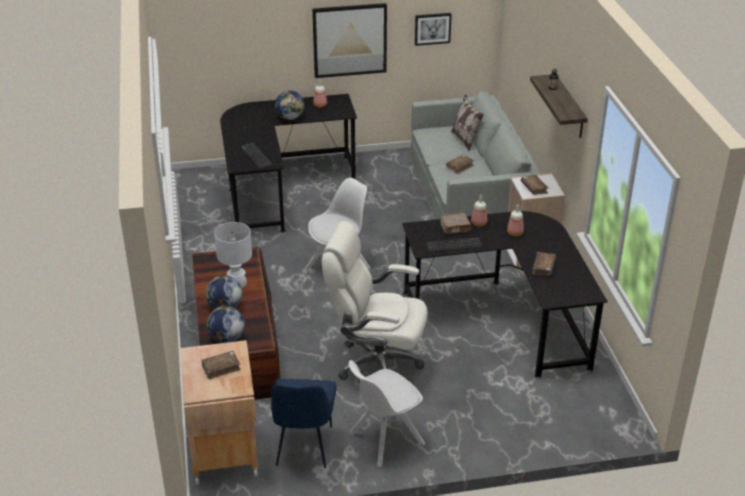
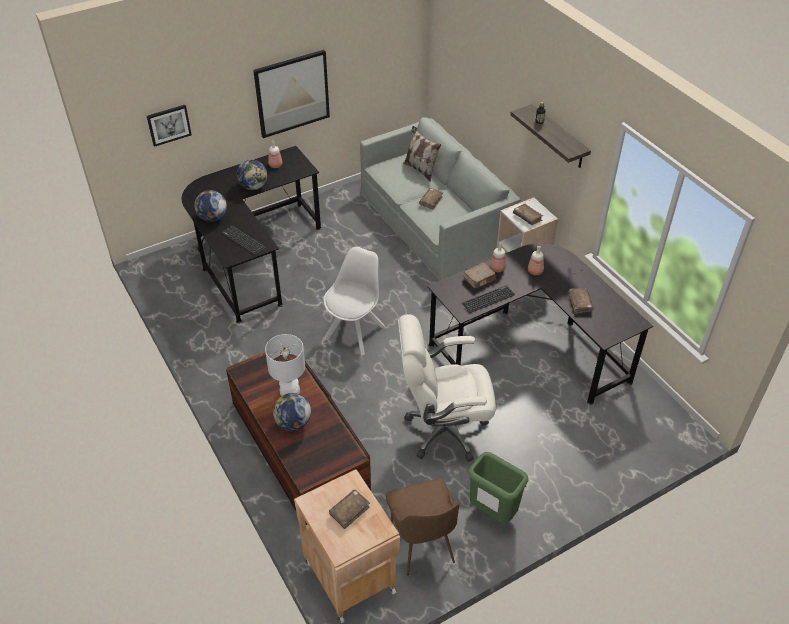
camera: 20 degrees left, 10 degrees up
(226, 339) = (314, 460): globe -> globe (212, 218)
(304, 446) = (423, 544): blue chair -> brown chair
(385, 439) = (492, 512): white chair -> green trash can
(432, 28) = (368, 65): picture -> picture (169, 124)

